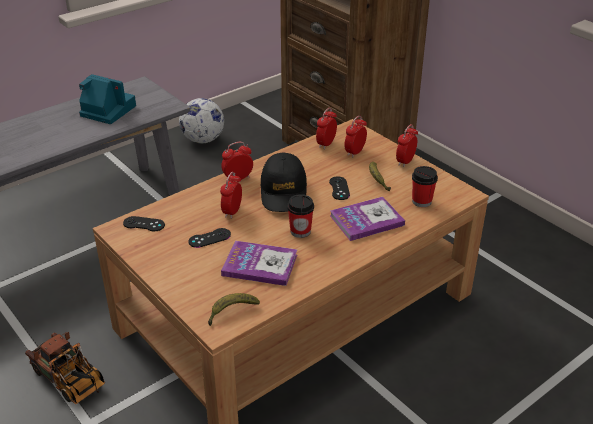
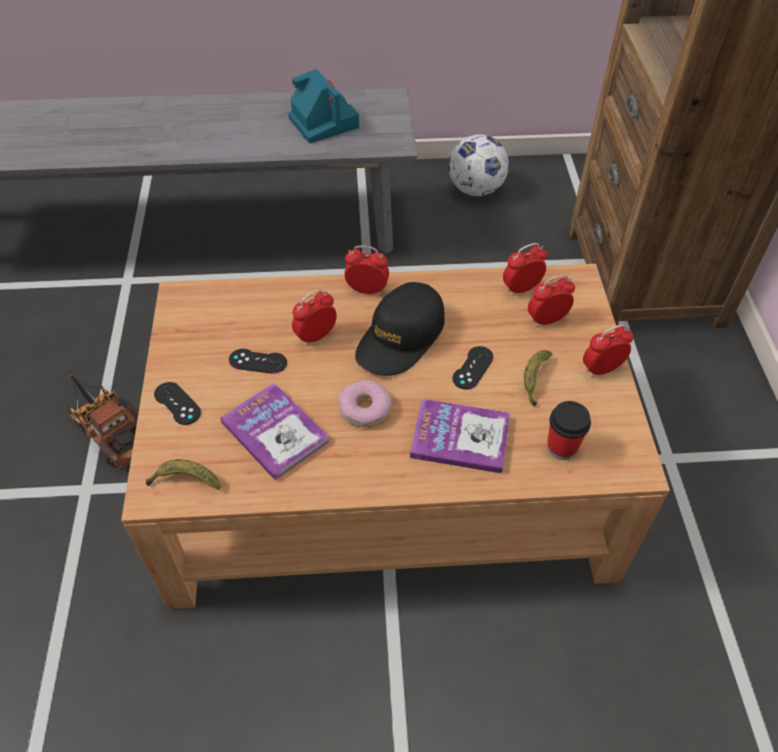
camera: 35 degrees right, 15 degrees up
(71, 381) = (110, 430): toy truck -> toy truck turned 150 degrees clockwise
(144, 224) = (211, 304): black game controller -> black game controller (177, 403)
(300, 231) = (365, 408): cup -> donut

